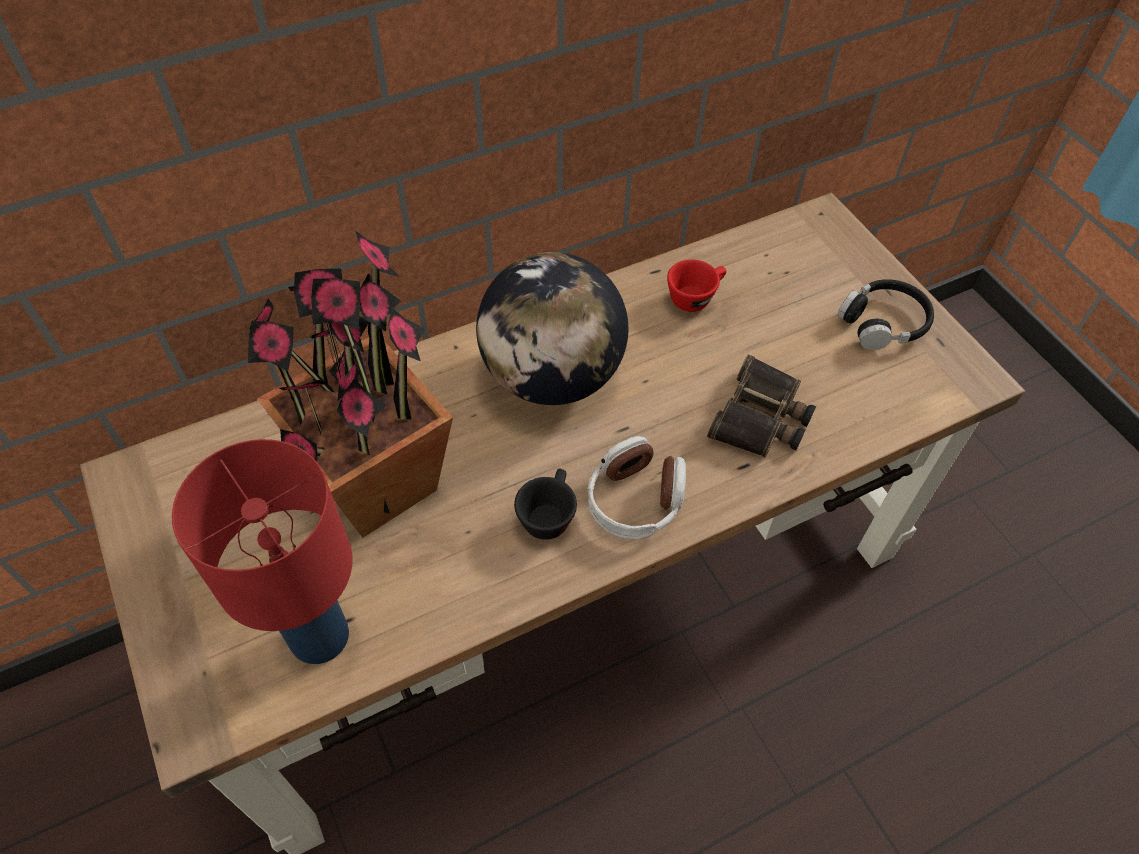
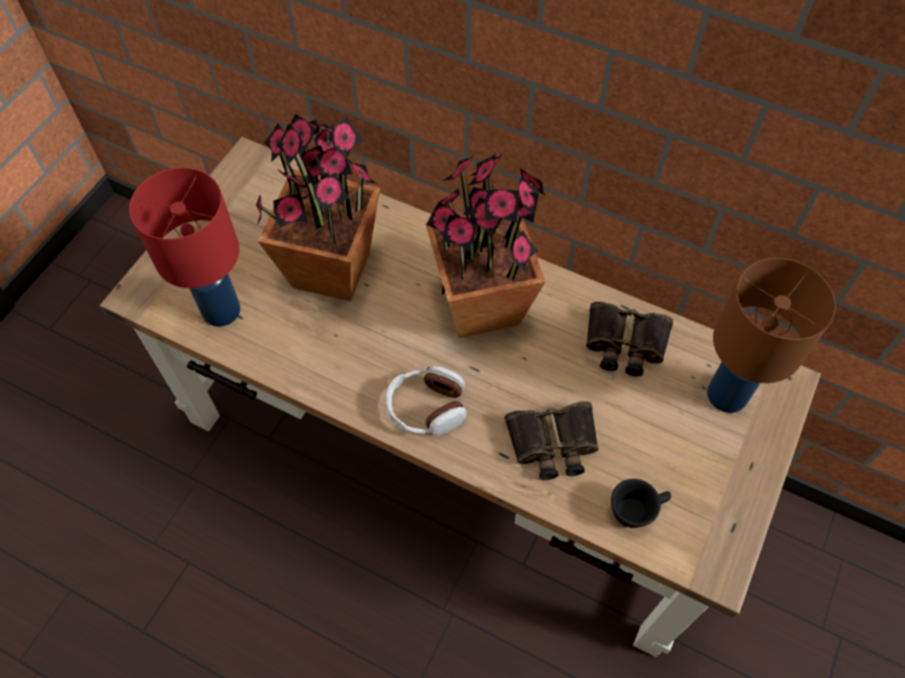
camera: 55 degrees right, 5 degrees up
(548, 514) = (378, 367): black cup -> black cup (637, 509)
(552, 376) = (482, 305): globe -> potted plant
(695, 297) = (624, 344): red cup -> binoculars
(805, 263) = (725, 395): none -> brown table lamp
(883, 322) = (715, 478): black headphones -> none

